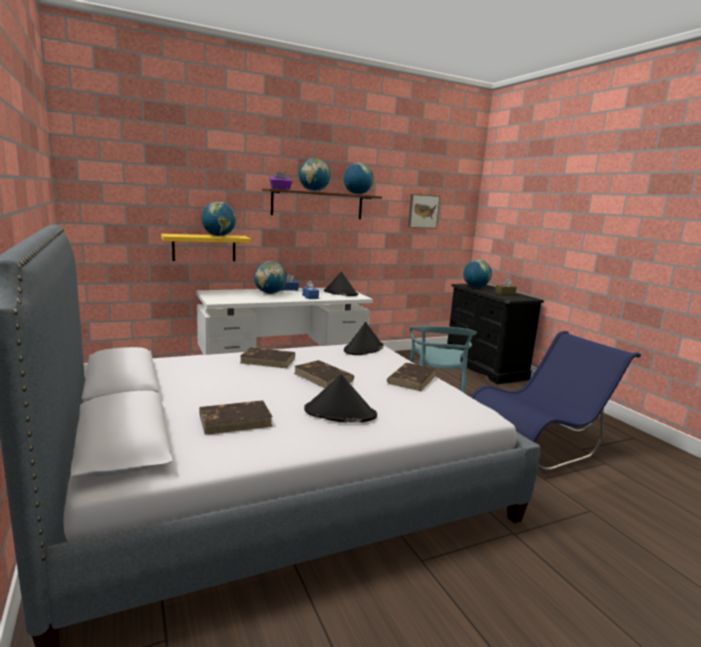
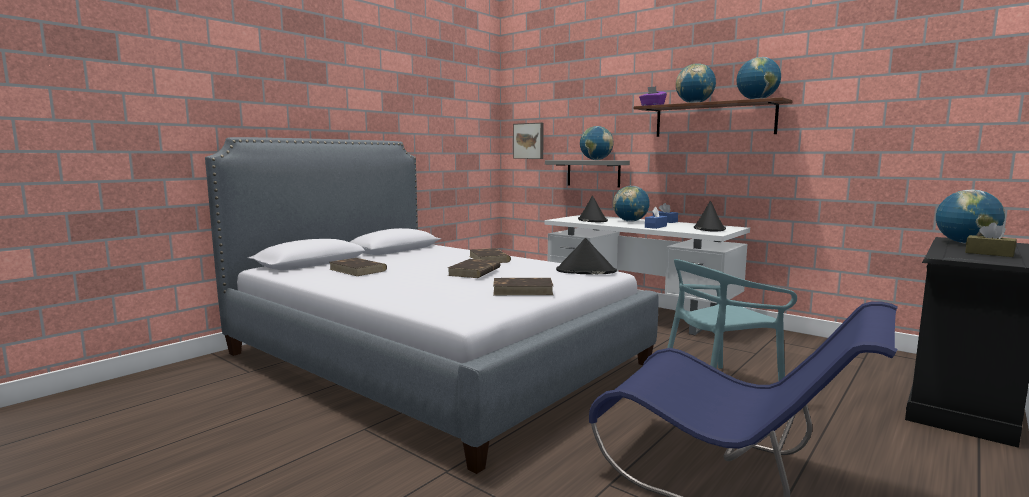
camera: 65 degrees right, 5 degrees down
(204, 247) = (593, 173): yellow shelf -> grey shelf
(339, 413) = (399, 283): black hat -> black hat (592, 220)
(422, 211) = (901, 113): picture -> picture (529, 141)

